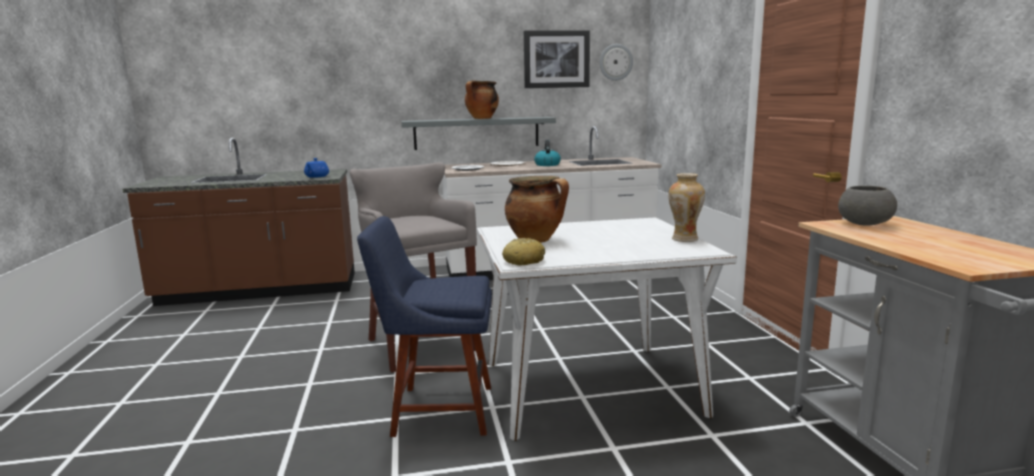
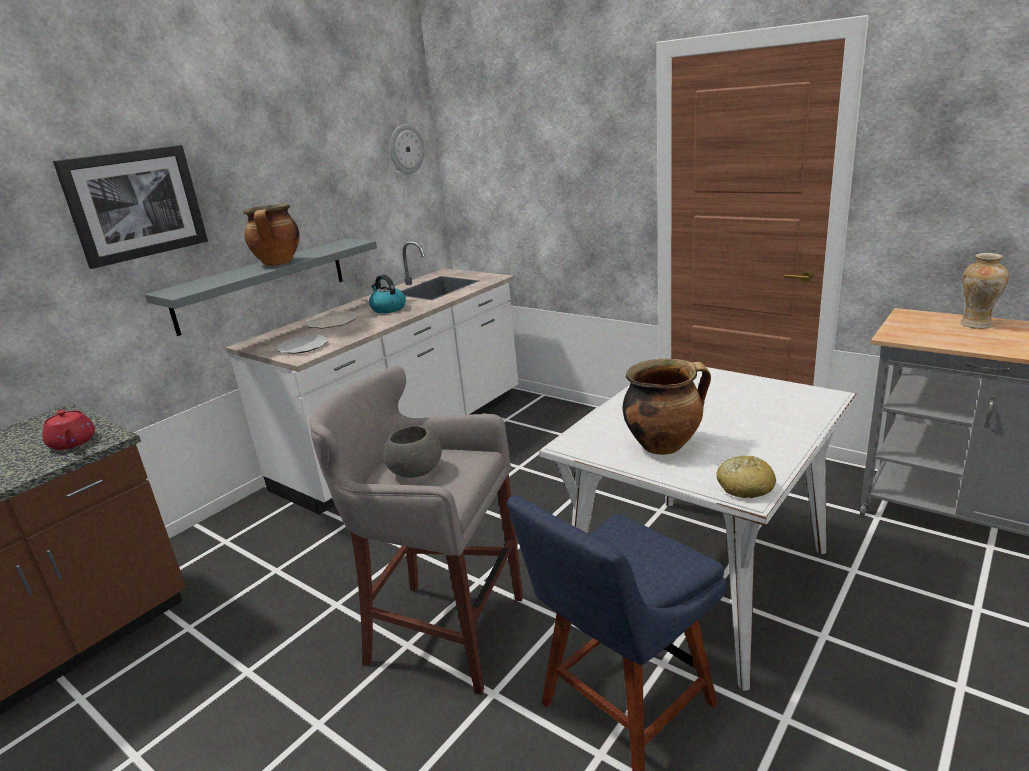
camera: 40 degrees left, 10 degrees up
(316, 176) = (73, 443): blue teapot -> red teapot
(556, 59) = (341, 155): picture -> picture (135, 204)
(684, 239) = (772, 385): vase -> vase (976, 324)
(863, 224) = (910, 327): grey bowl -> grey bowl (414, 471)

